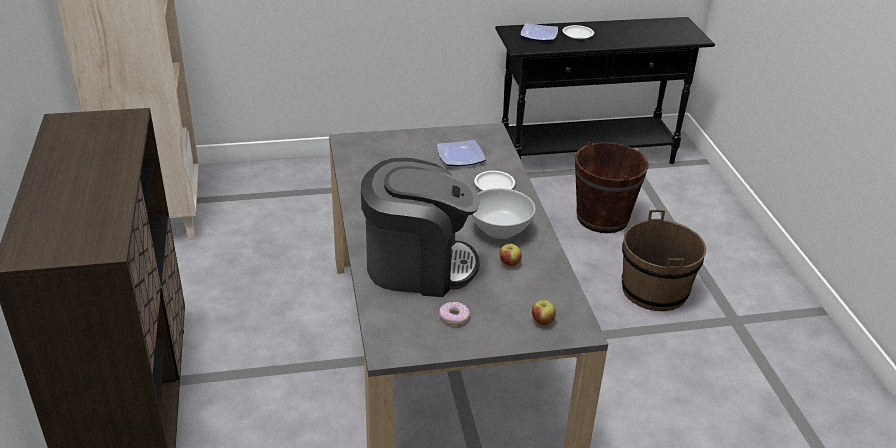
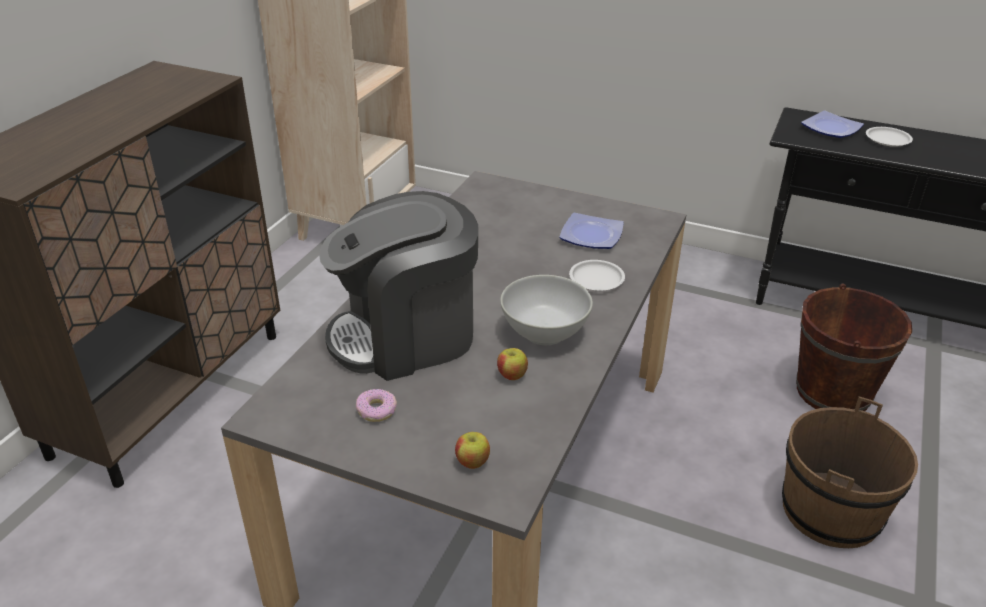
camera: 35 degrees right, 0 degrees up
(418, 265) = (406, 336): coffee machine -> coffee machine turned 120 degrees clockwise

